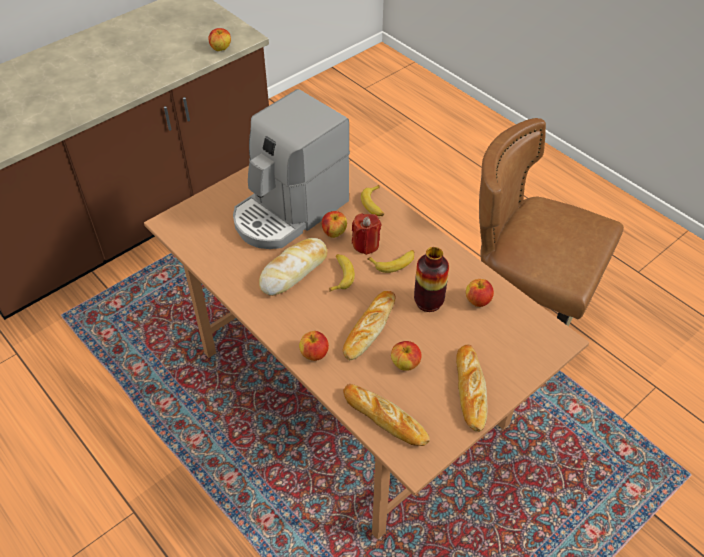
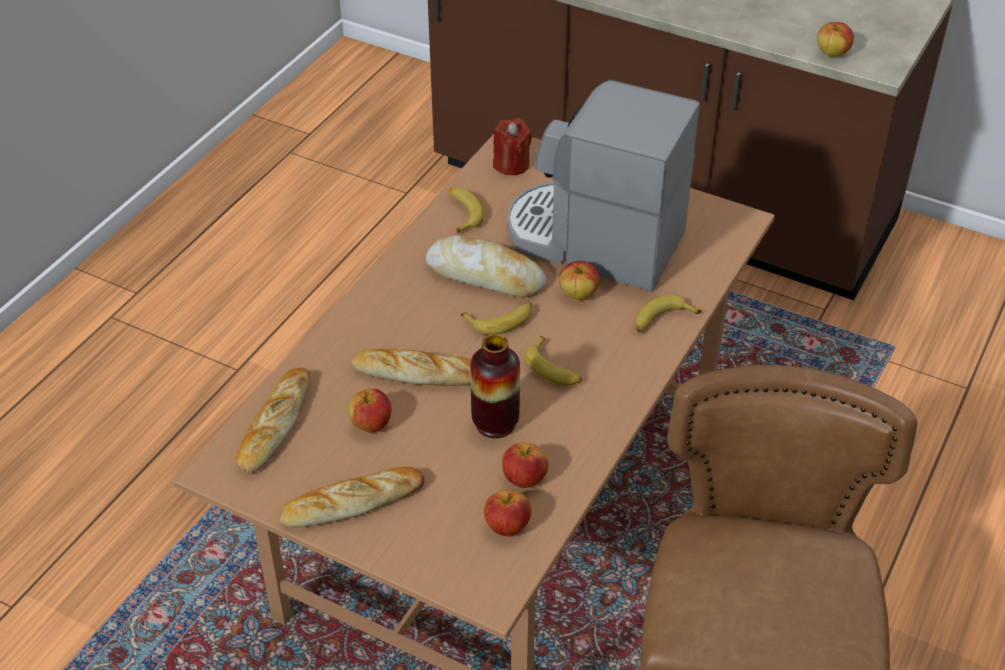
camera: 70 degrees right, 5 degrees down
(224, 265) = (462, 213): none -> banana
(314, 354) = (352, 333): apple -> apple (507, 526)
(366, 244) = (573, 331): red candle -> red candle (511, 164)

